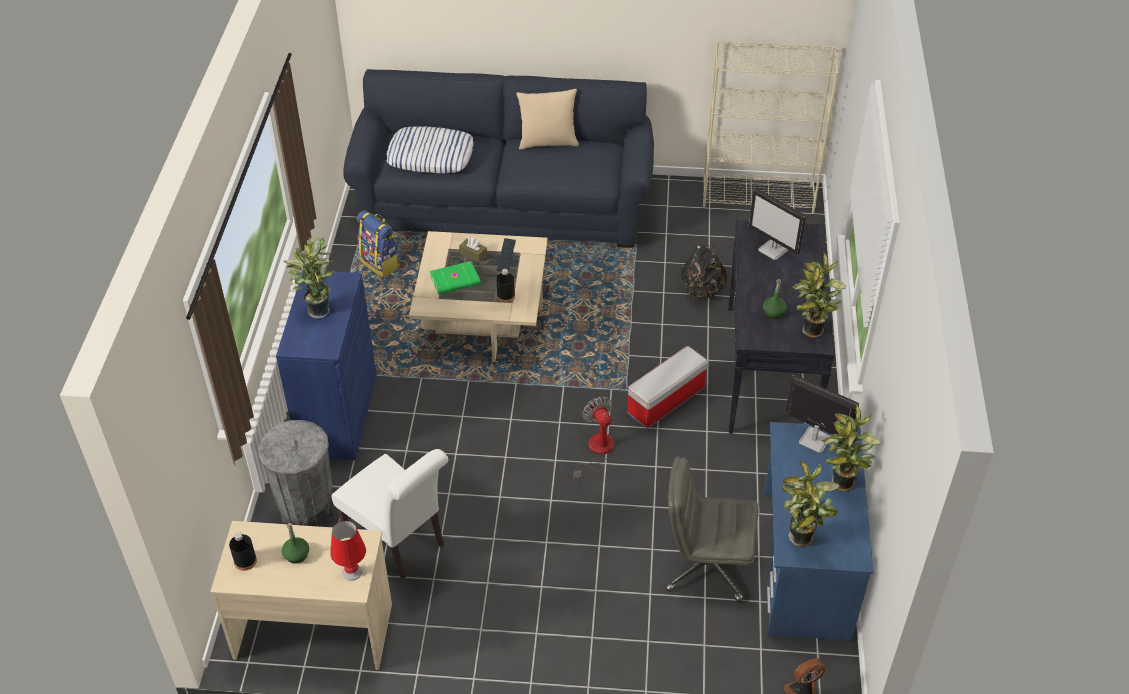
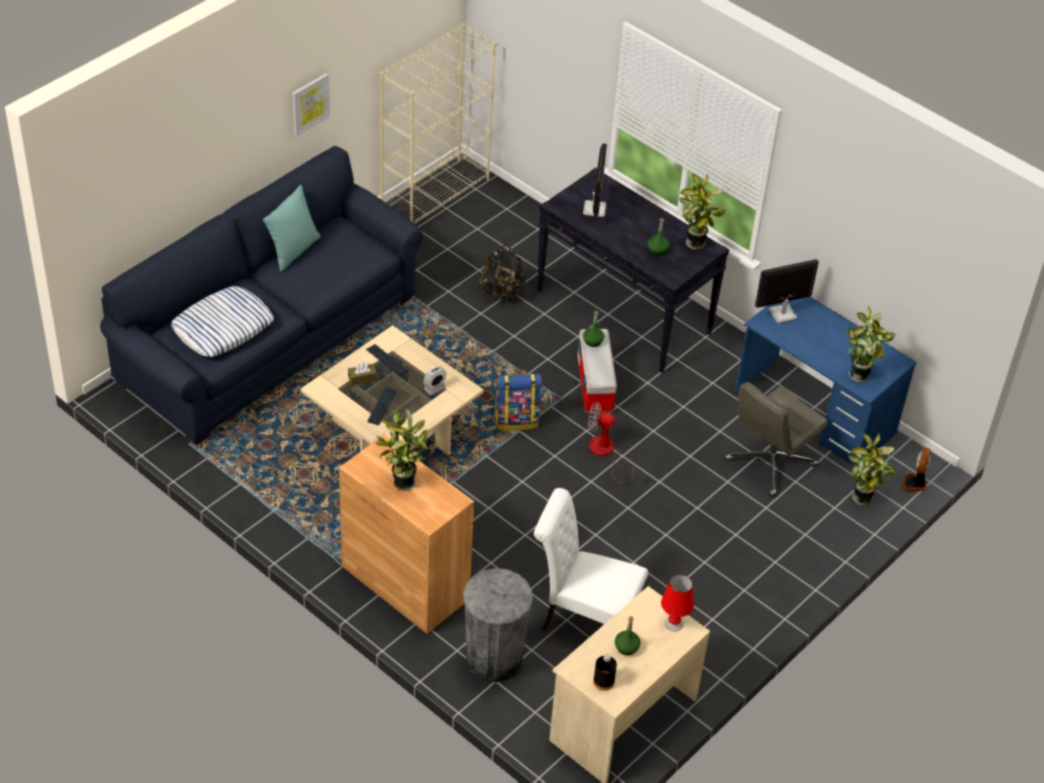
camera: 55 degrees left, 0 degrees up
(338, 414) = (405, 583): blue cabinet -> brown cabinet
(380, 263) = (249, 456): backpack -> backpack (516, 420)
(399, 542) = (583, 620): white chair -> white chair turned 150 degrees counterclockwise
(455, 280) = (382, 406): green book -> keyboard
(506, 296) = (434, 388): black bottle -> alarm clock
(548, 142) = (293, 251): beige pillow -> turquoise pillow
(628, 28) = (309, 103): none -> picture
(682, 360) = (593, 341): none -> green bottle
(773, 250) = (594, 208): monitor -> monitor turned 75 degrees counterclockwise
(841, 484) = (833, 327): potted plant -> potted plant (863, 500)

